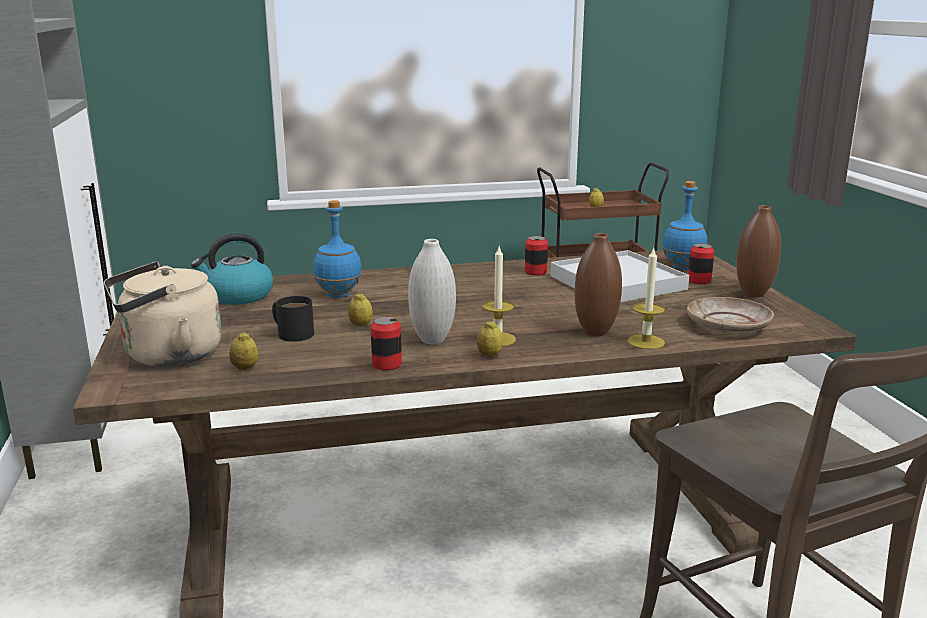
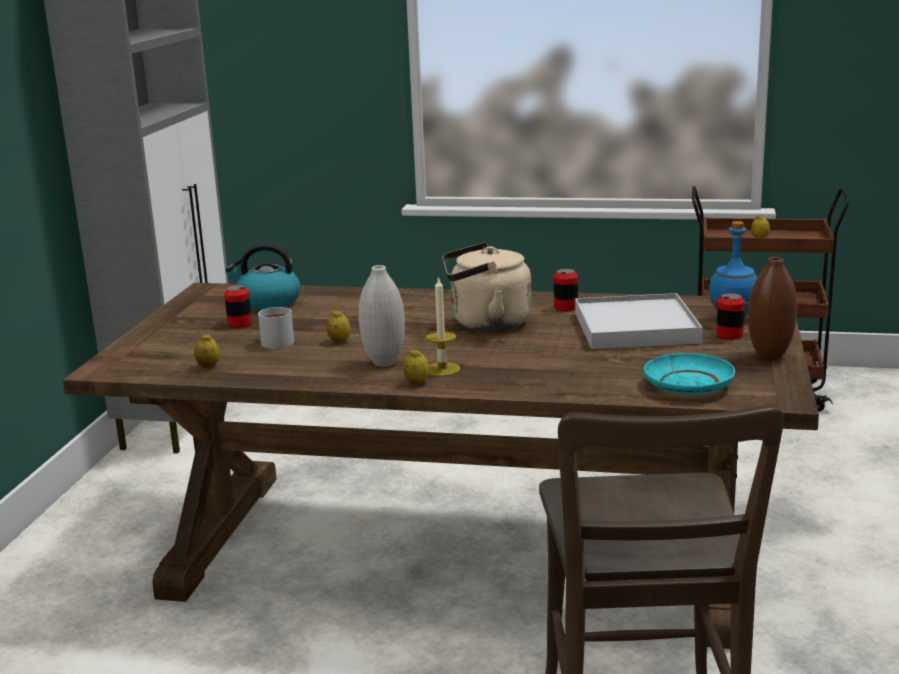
camera: 25 degrees right, 0 degrees up
(167, 356) = (162, 348): beige kettle -> beige kettle (485, 323)
(291, 333) = (275, 341): black mug -> white mug
(339, 295) = (352, 311): blue bottle -> none
(387, 364) = (321, 378): can -> can (240, 324)
(595, 332) = (543, 374): brown vase -> none
(646, 342) = (579, 390): candle -> none
(728, 326) = (688, 386): beige plate -> turquoise plate

